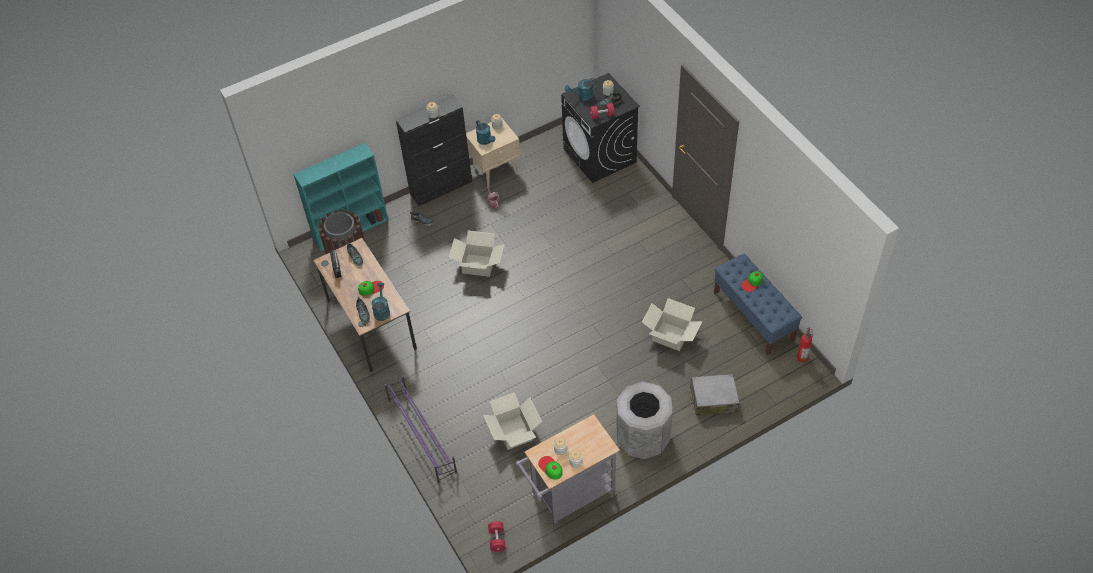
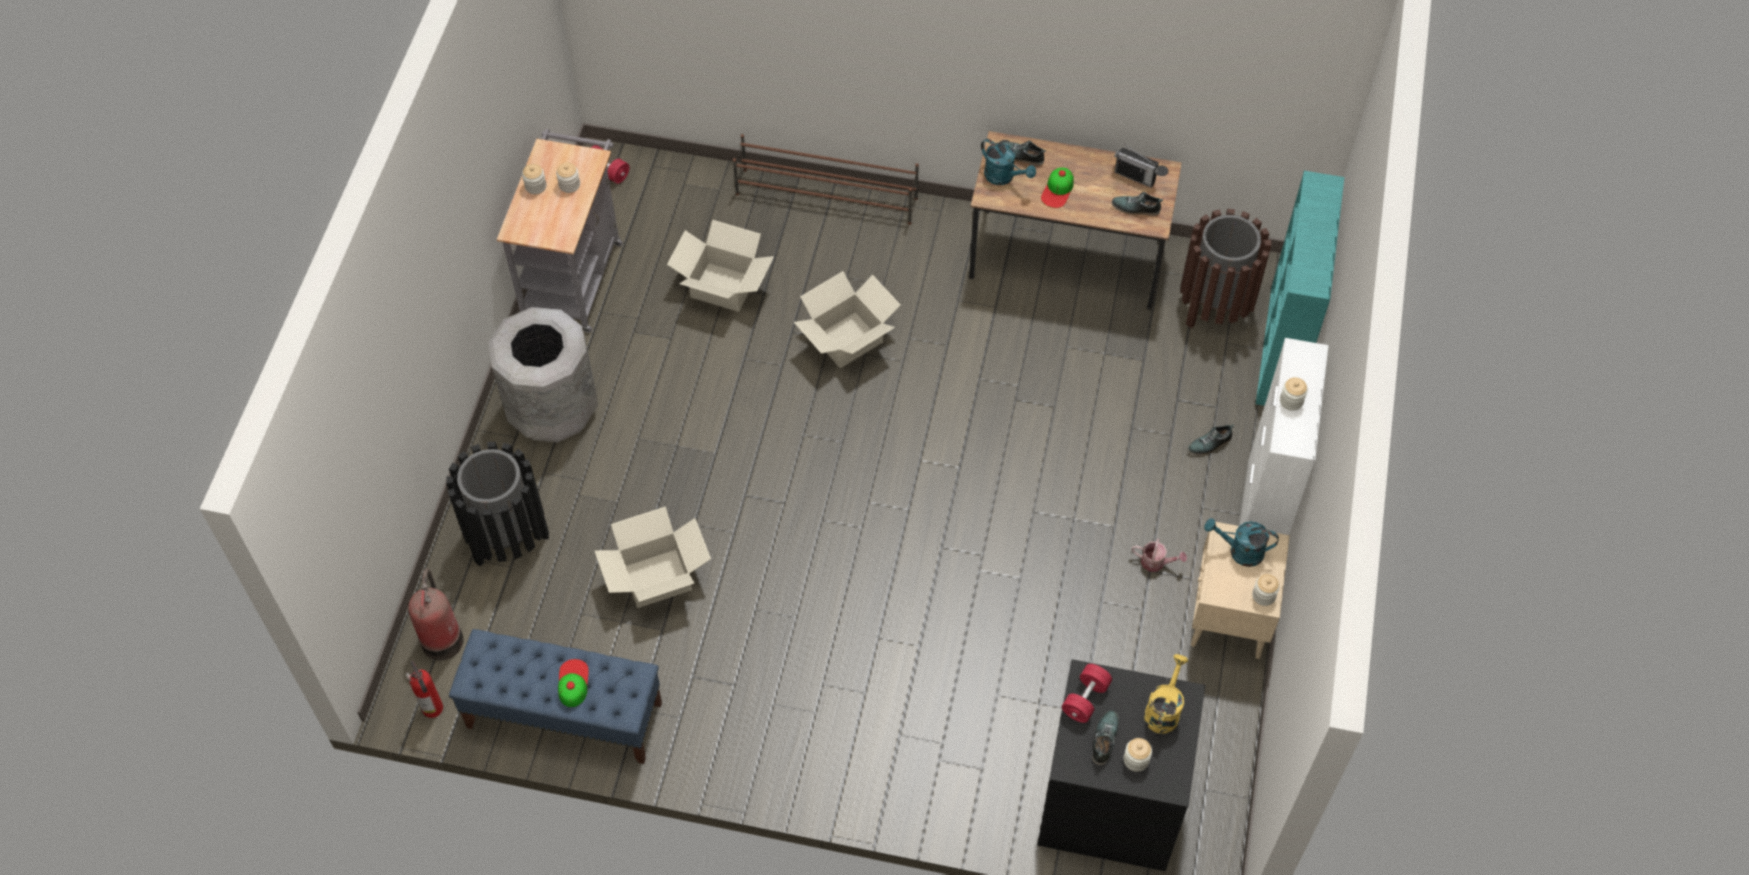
camera: 130 degrees right, 5 degrees up
(422, 436) = (827, 197): purple shoe rack -> brown shoe rack
(441, 187) = (1260, 518): black cabinet -> white cabinet
(478, 265) = (1044, 450): cardboard box -> cardboard box (848, 340)
(550, 468) = (559, 158): cap -> none
(582, 97) = (1163, 709): turquoise watering can -> yellow watering can
(713, 399) = (508, 537): grey suitcase -> black trash can
(775, 380) = (442, 638): none -> fire extinguisher

